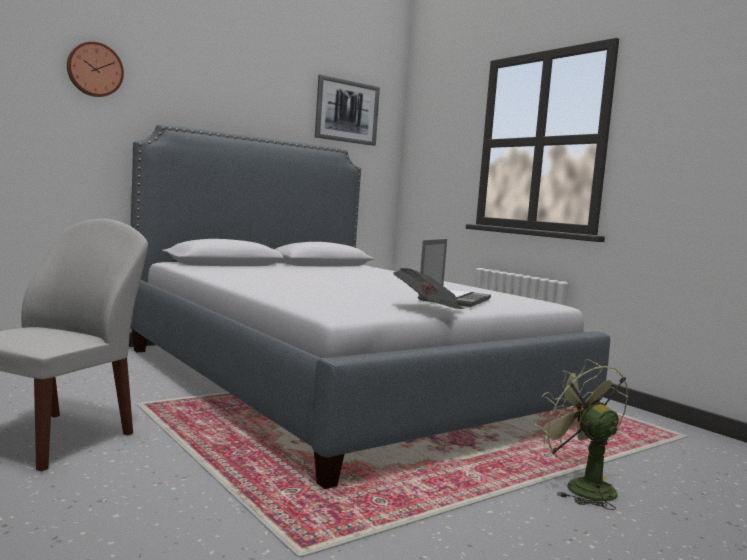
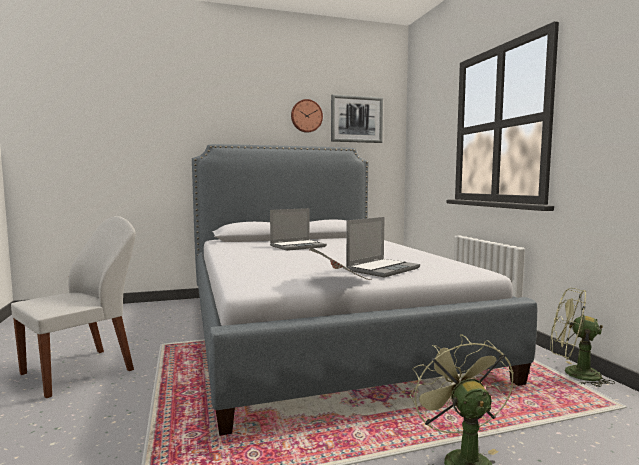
camera: 20 degrees right, 0 degrees up
(94, 70) = (166, 112): wall clock -> wall clock (306, 116)
(306, 273) = (298, 246): none -> laptop
(627, 412) = (573, 373): none -> green fan

